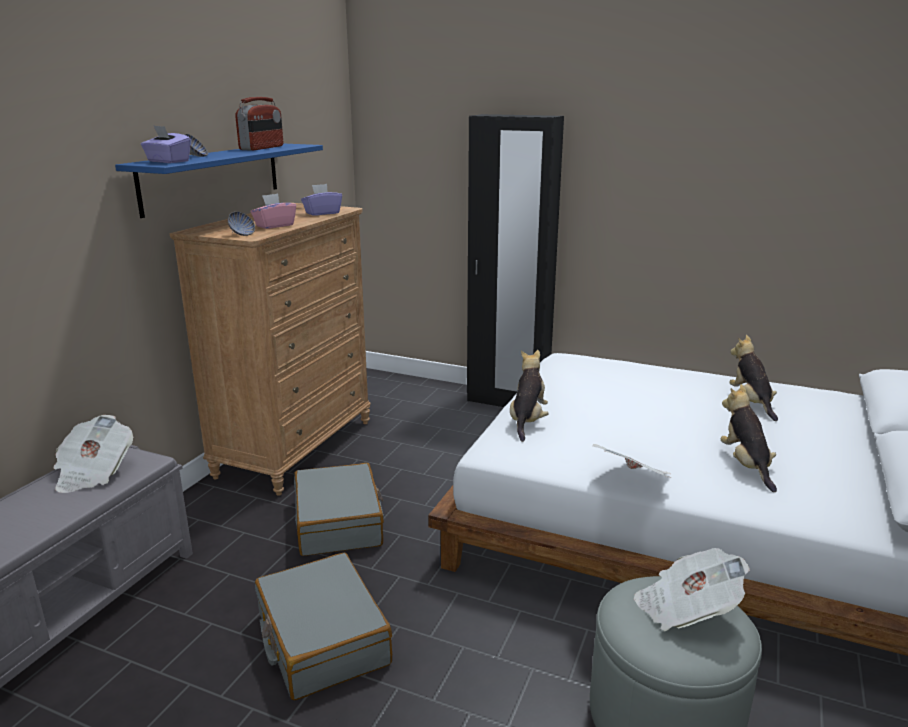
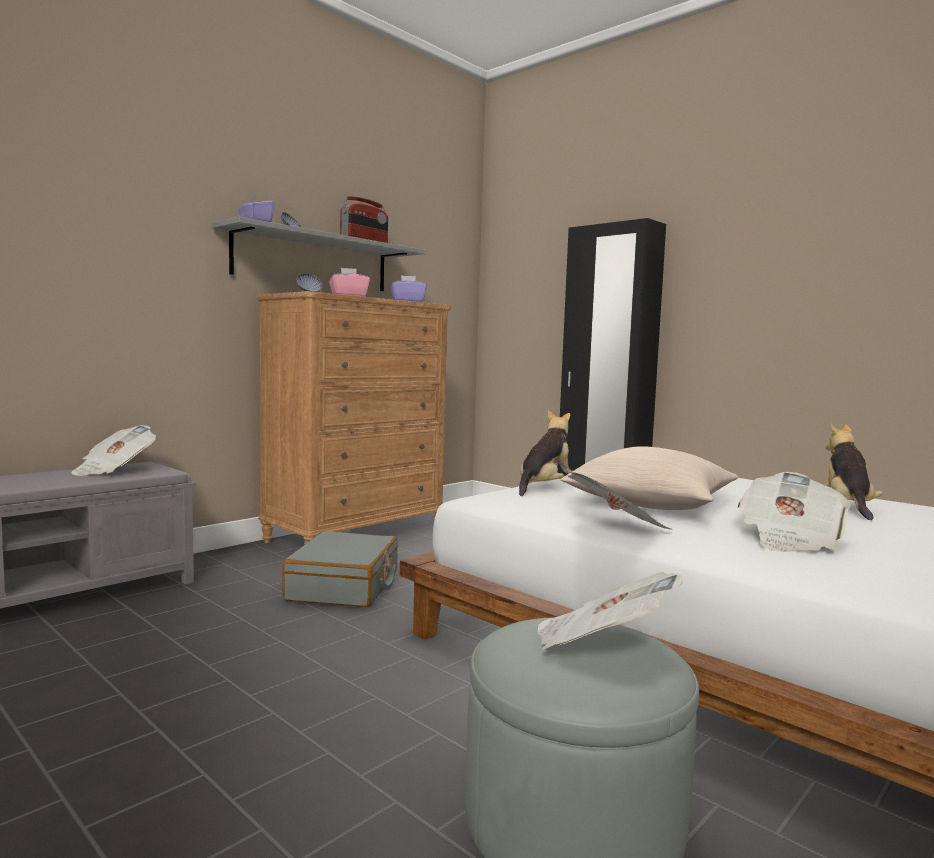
camera: 20 degrees right, 15 degrees down
(213, 177) = (313, 261): blue shelf -> grey shelf
(322, 639) = (239, 660): grey suitcase -> none
(623, 431) = (650, 504): none -> beige pillow
(746, 465) = (789, 540): plush toy -> newspaper

